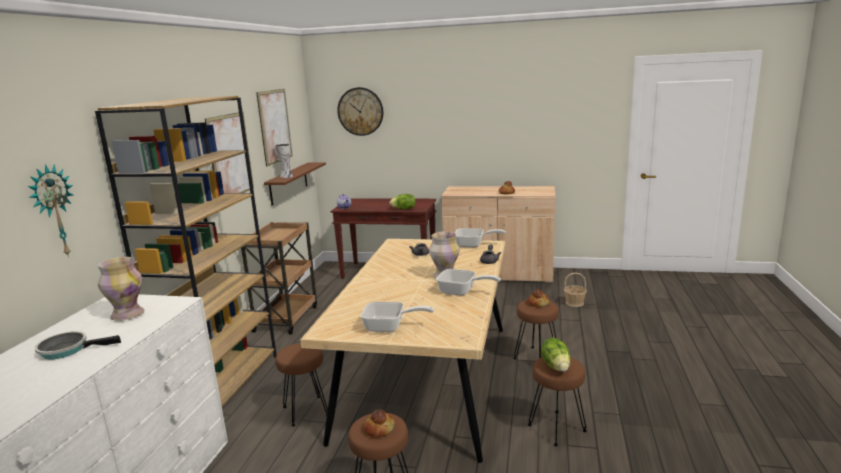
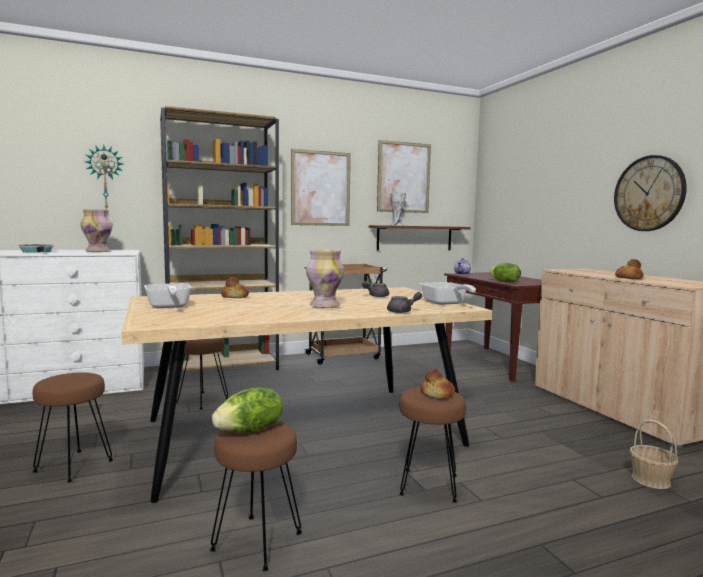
camera: 55 degrees right, 10 degrees down
(360, 111) = (514, 172): wall clock -> wall clock (649, 193)
(378, 429) = (66, 380): bread -> bread (235, 297)
(461, 291) = (286, 313): frying pan -> none

